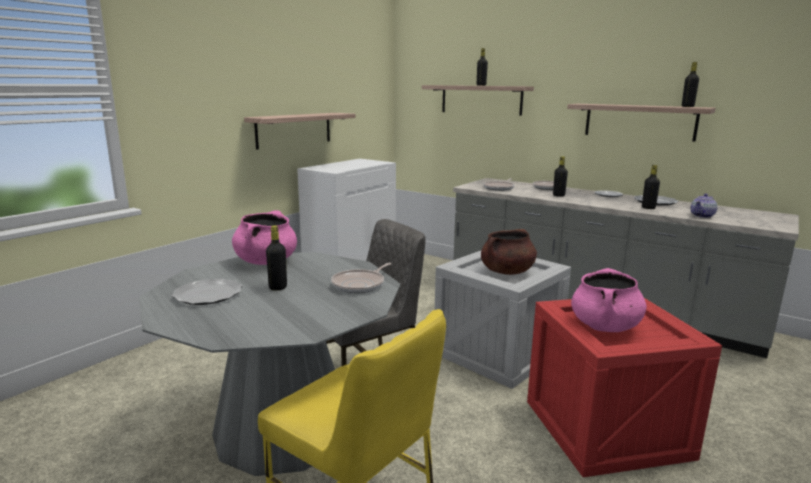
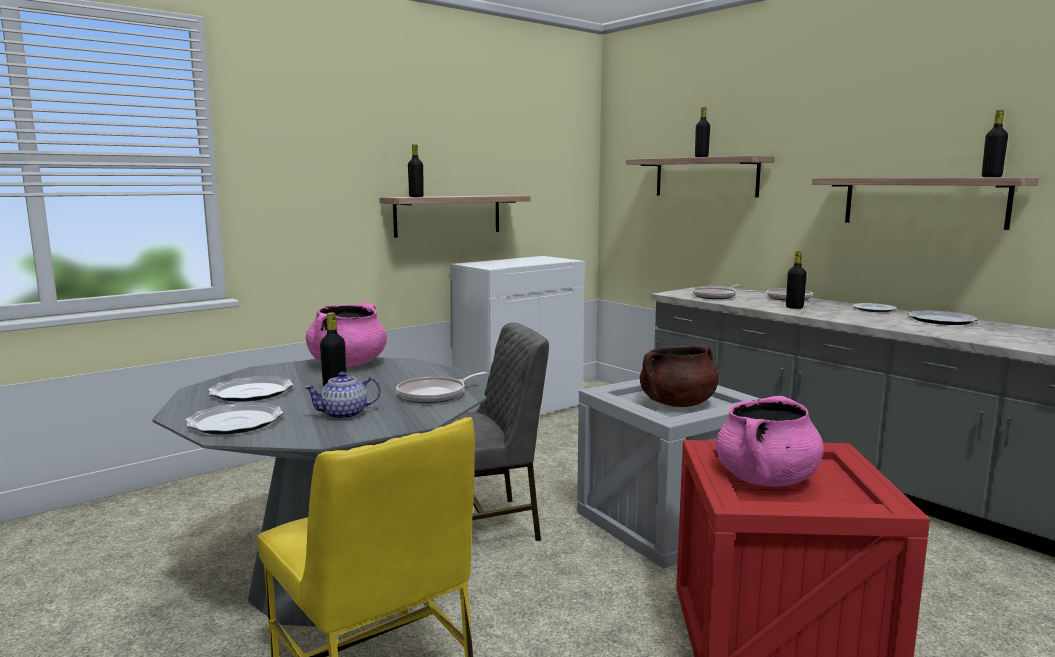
camera: 15 degrees right, 5 degrees down
(221, 325) = (236, 422): none -> plate
(648, 208) = (920, 327): black bottle -> black bottle (416, 197)
(702, 216) = (1001, 340): teapot -> teapot (345, 414)

